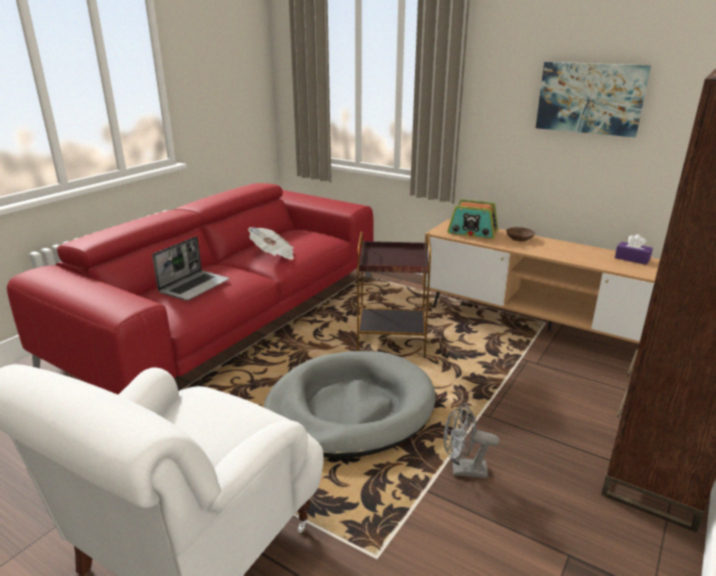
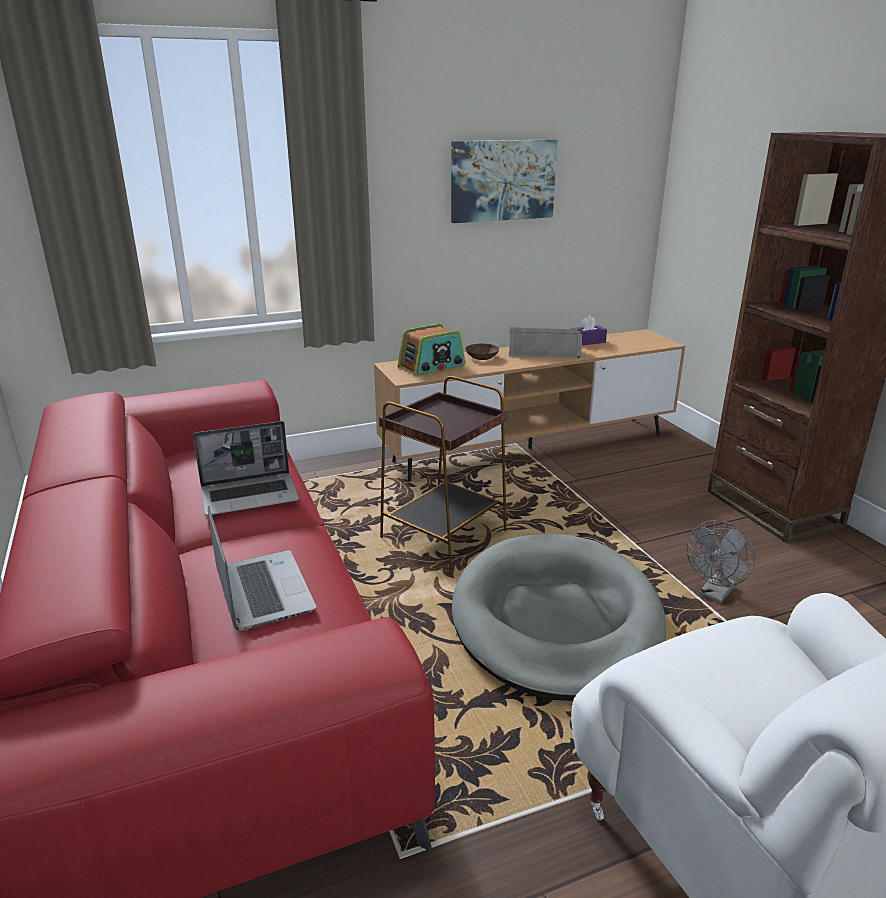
camera: 55 degrees left, 0 degrees up
(273, 255) = (251, 495): newspaper -> laptop
(573, 252) = (544, 352): none -> grey speaker

